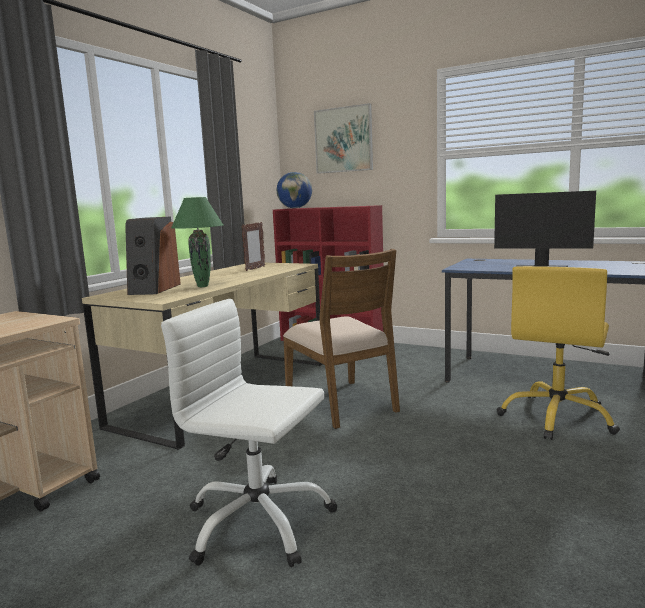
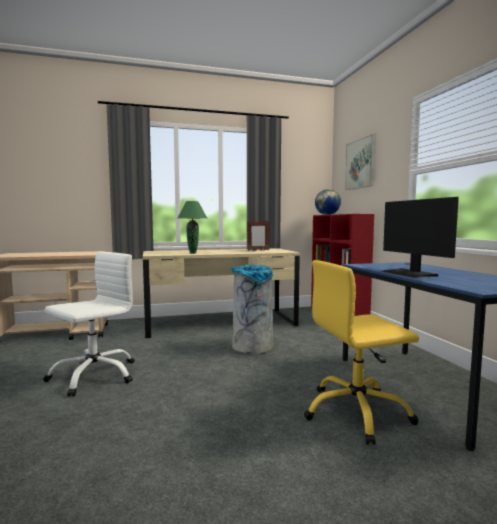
camera: 45 degrees right, 5 degrees down
(154, 289) = (175, 251): speaker -> none
(258, 523) = (94, 375): white office chair -> white office chair turned 60 degrees clockwise
(342, 403) = (252, 347): brown chair -> grey trash can

